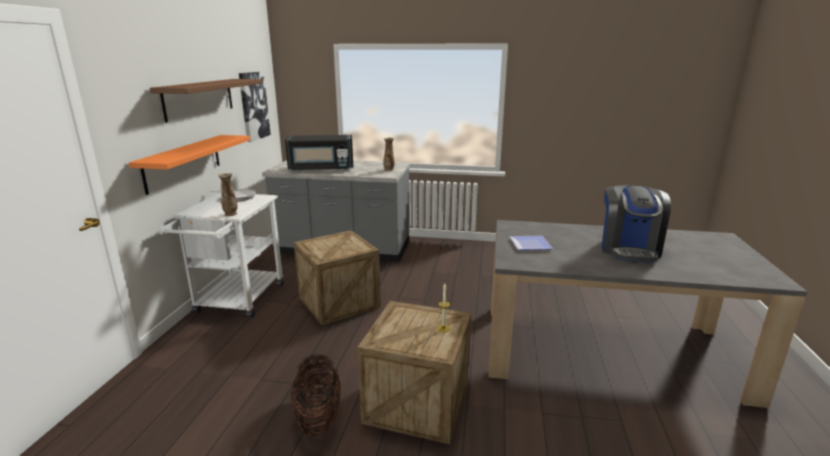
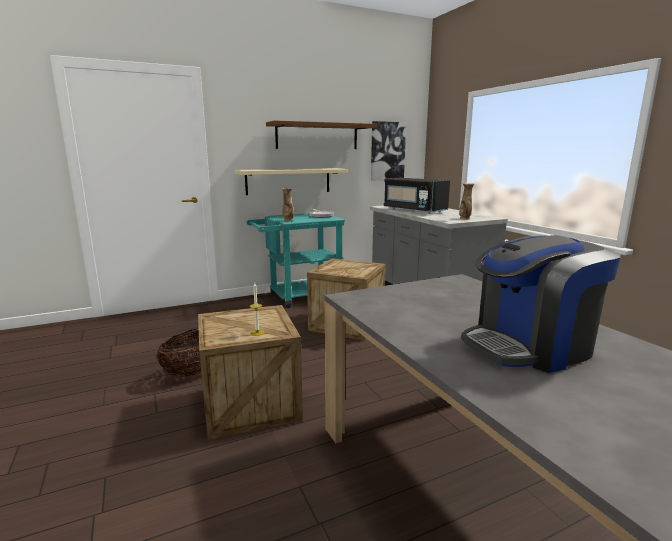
camera: 55 degrees right, 5 degrees down
(183, 162) = (288, 181): orange shelf -> beige shelf
(236, 302) = (298, 297): white cart -> turquoise cart
(528, 244) = (417, 295): plate -> none

